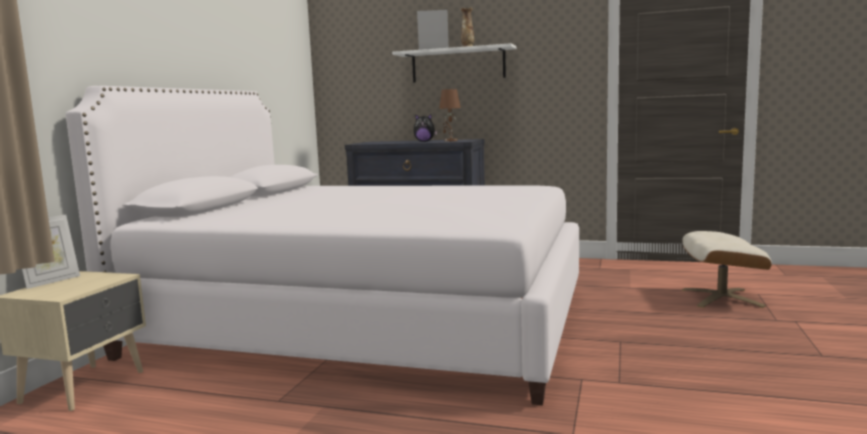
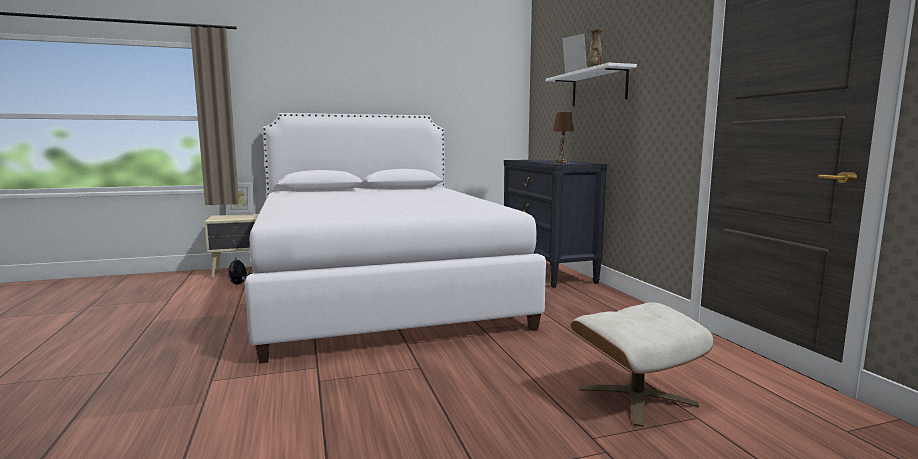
camera: 55 degrees right, 0 degrees up
(424, 141) = (549, 161): plush toy -> plush toy (239, 283)

